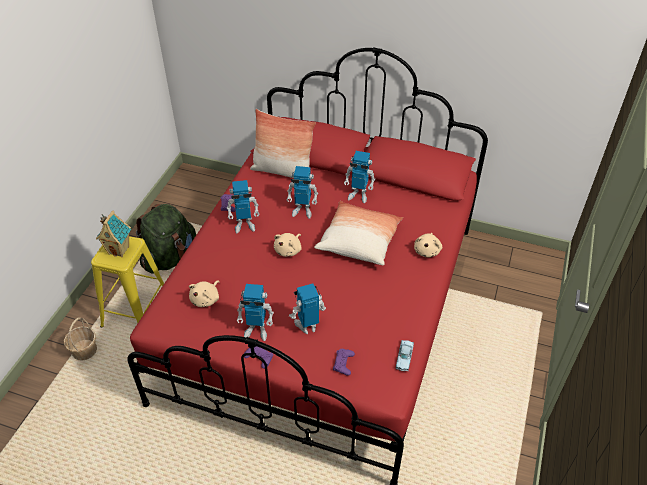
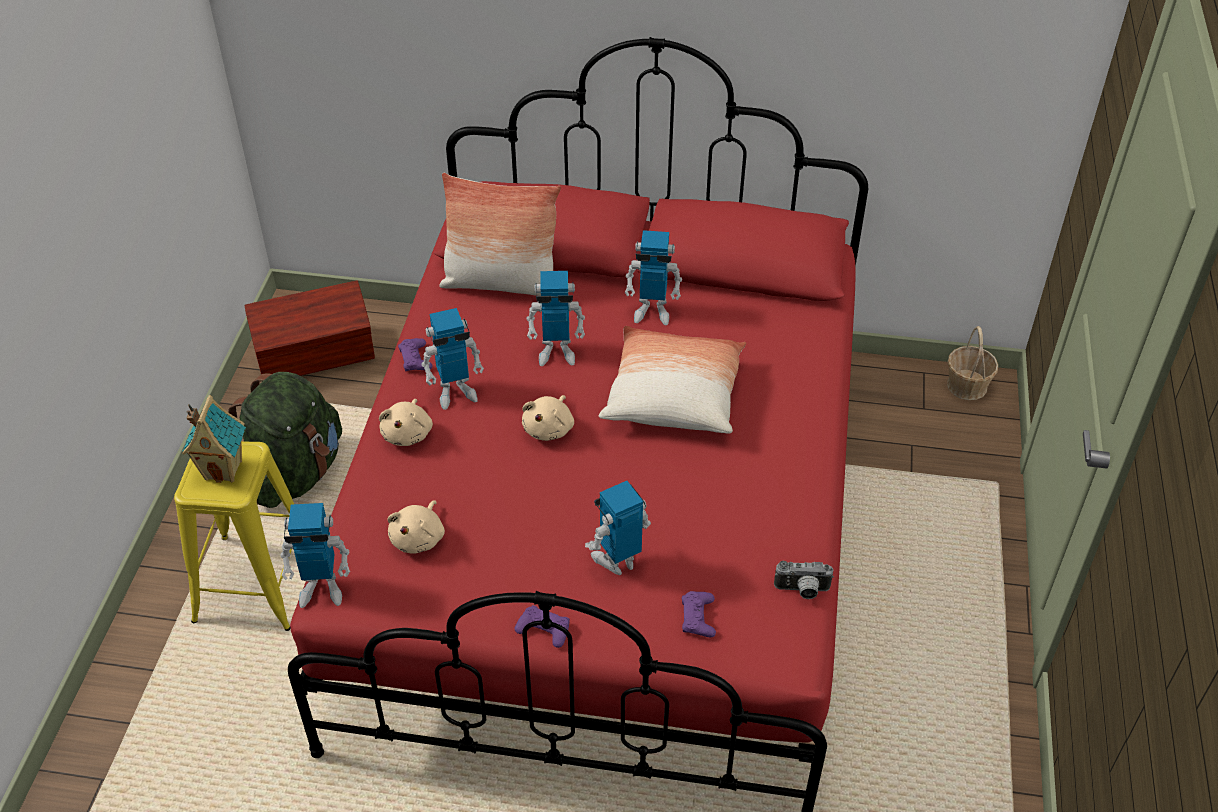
camera: 10 degrees left, 0 degrees up
(84, 350) = (171, 671): basket -> basket (966, 386)
(194, 198) = (316, 355): none -> brown storage box
(256, 330) = (526, 581): toy robot -> toy robot (321, 588)
(404, 357) = (802, 591): blue toy car -> camera
(427, 250) = (799, 397): beige plush toy -> beige plush toy (408, 433)

